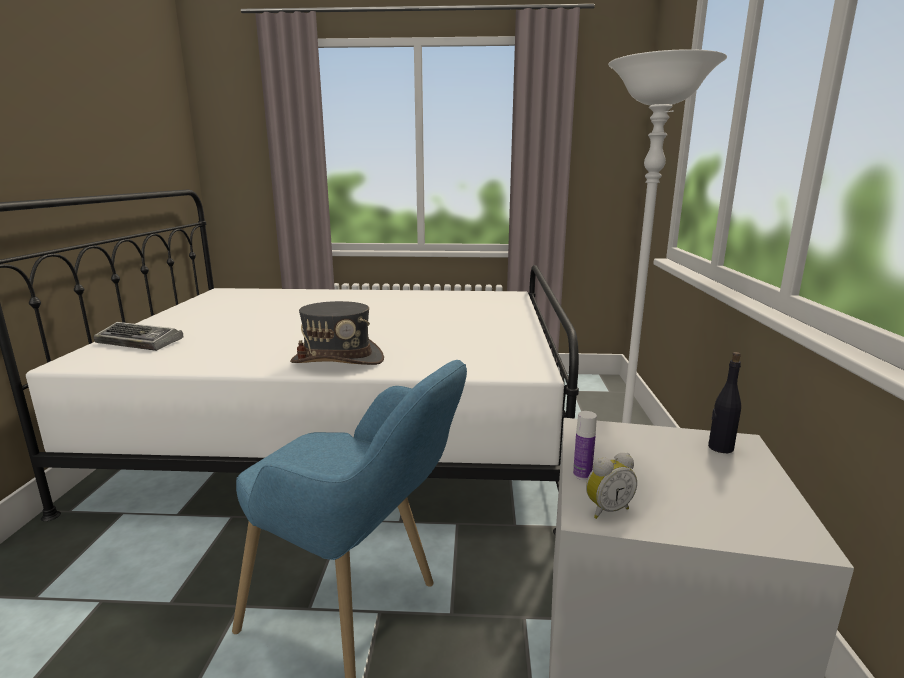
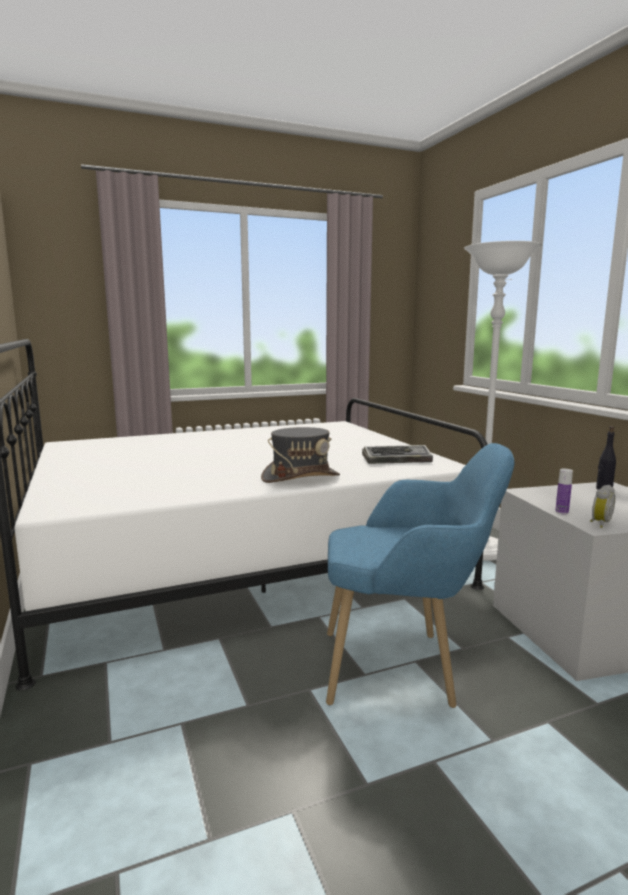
camera: 25 degrees left, 5 degrees down
(141, 342) = (84, 488): keyboard -> keyboard (397, 460)

